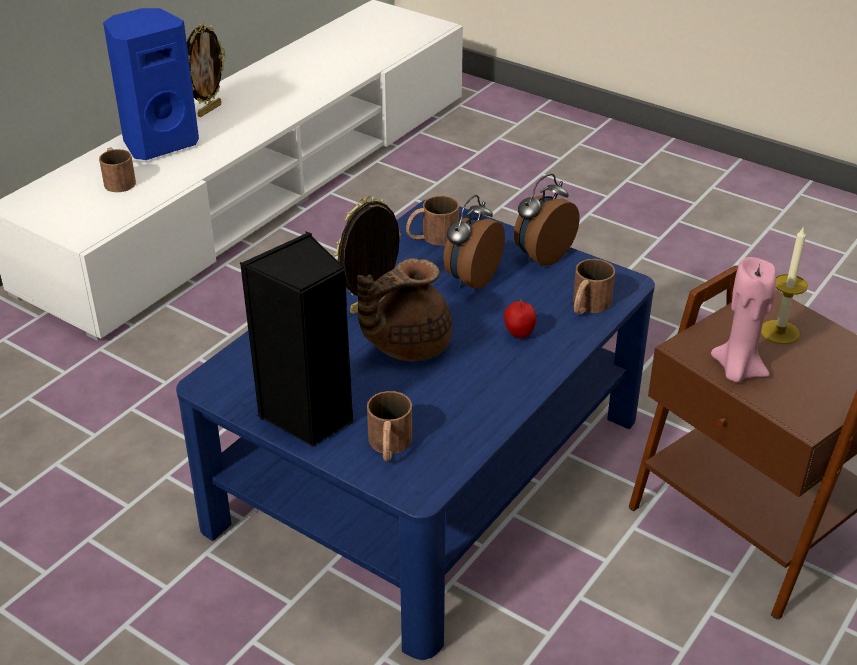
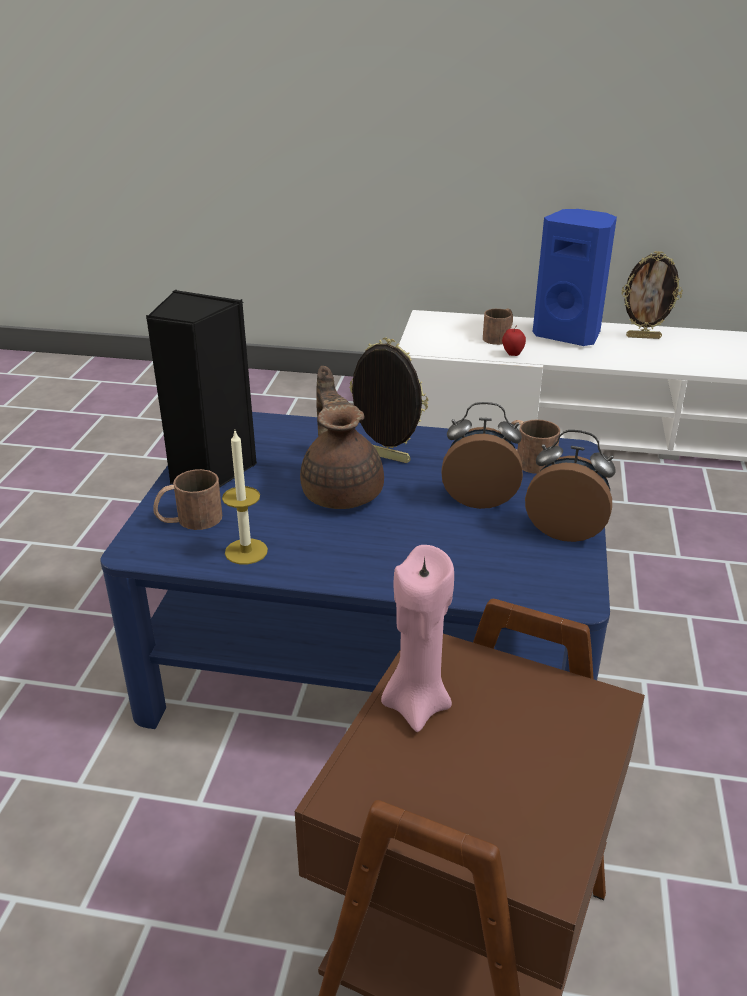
camera: 65 degrees right, 5 degrees down
(407, 345) = (342, 491): brown teapot -> brown teapot turned 45 degrees clockwise
(519, 335) = (410, 549): apple -> apple (512, 354)
(587, 306) = (502, 581): brown mug -> none
(779, 332) = (536, 730): candle -> candle (246, 551)

